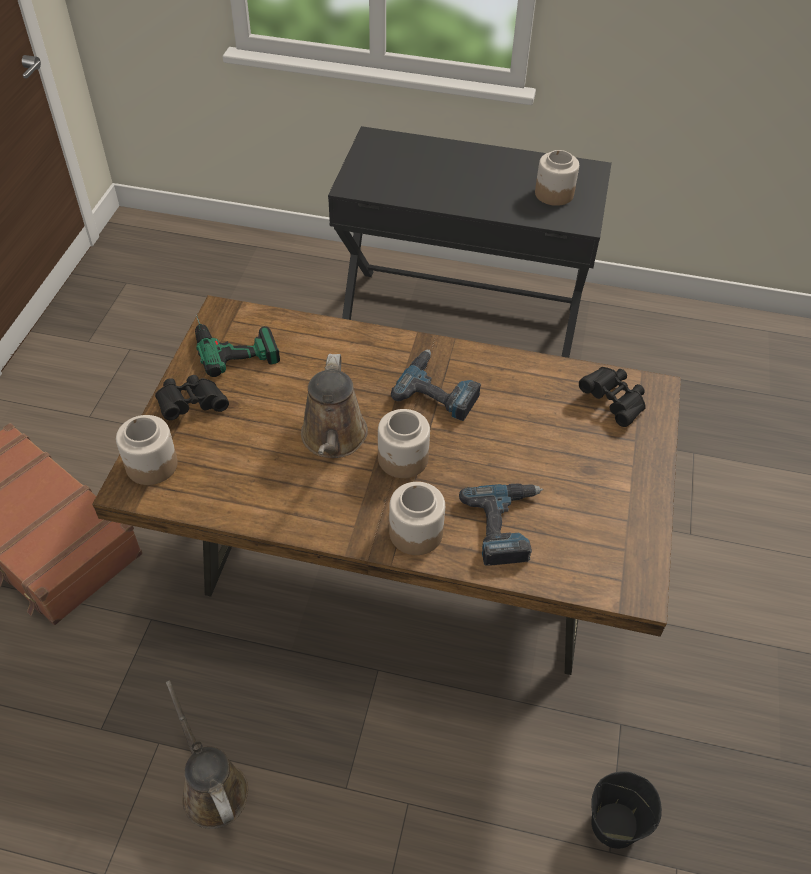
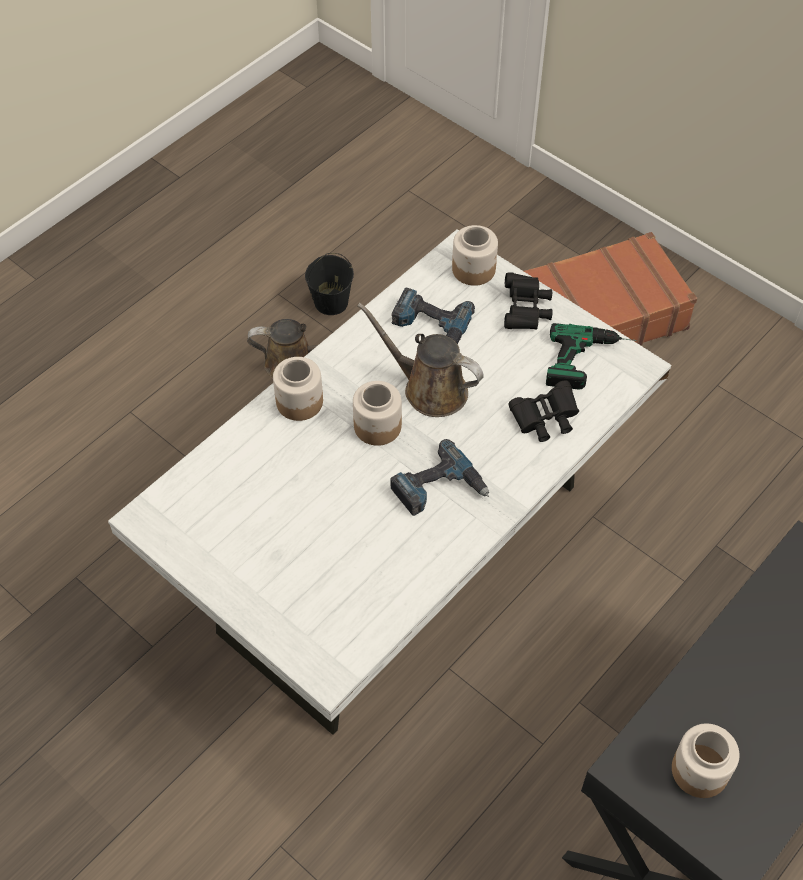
camera: 120 degrees right, 5 degrees up
(404, 567) = (400, 561): brown dining table -> white dining table
(506, 526) = (263, 463): power drill -> power drill (430, 326)
(613, 402) = (336, 625): black binoculars -> black binoculars (544, 420)
(614, 825) = (89, 591): black bucket -> black bucket (331, 302)

